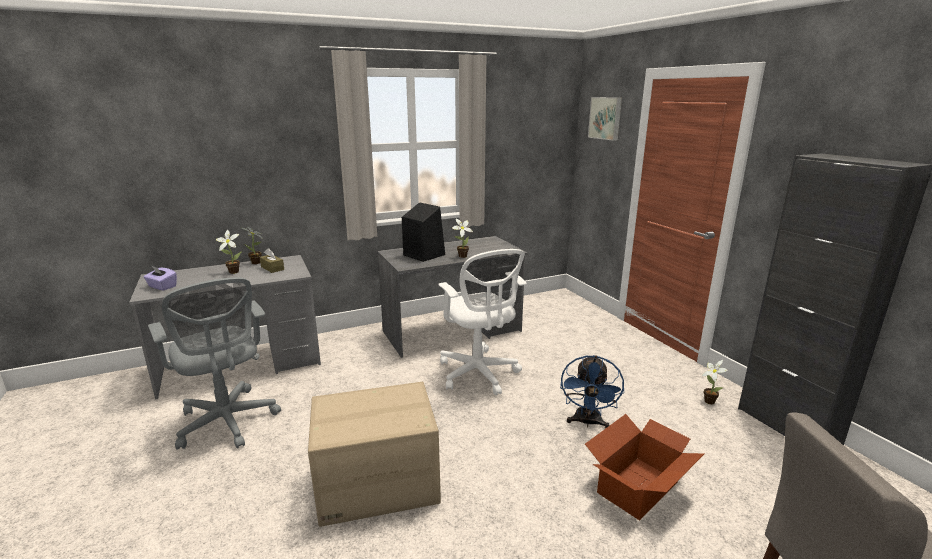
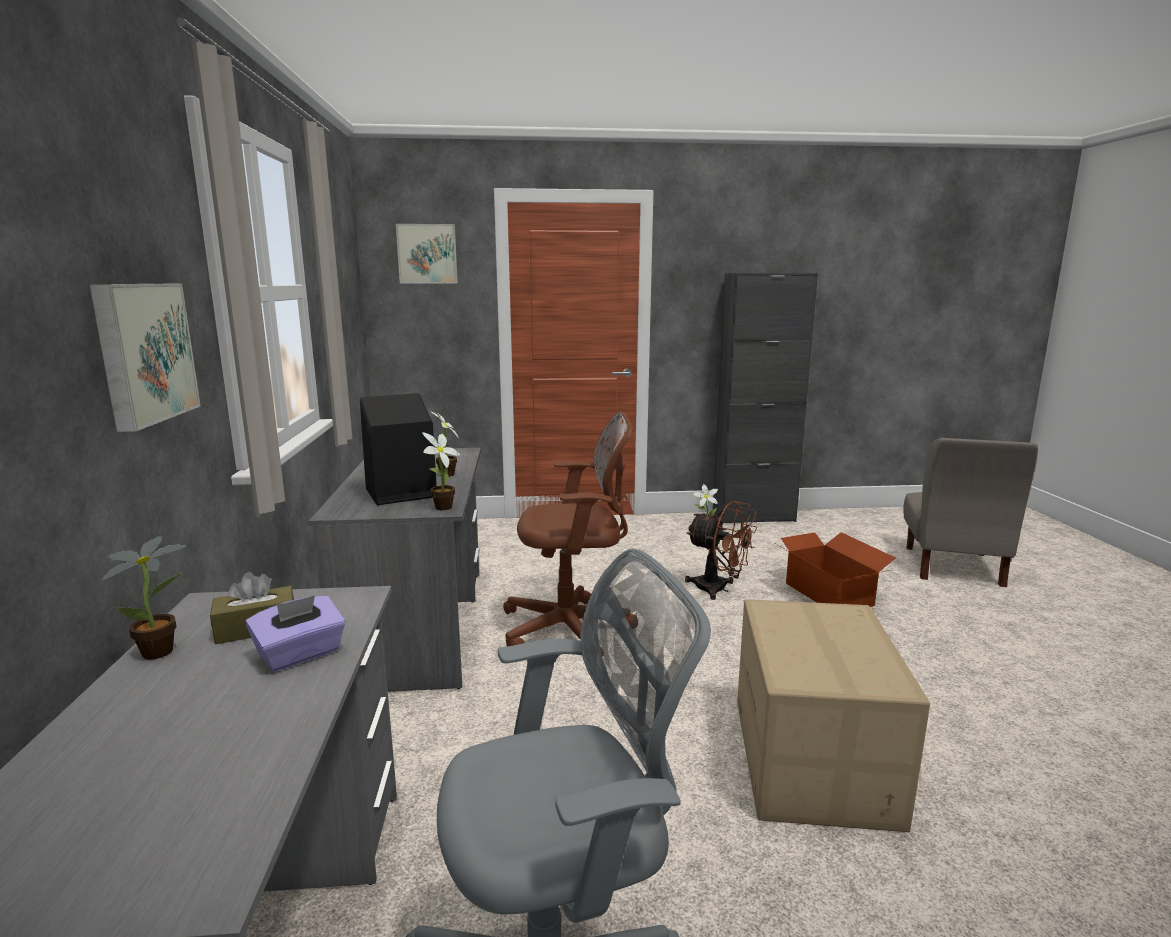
camera: 70 degrees left, 5 degrees down
(162, 287) = (145, 846): purple tissue box -> purple tissue box (300, 654)
(232, 272) = (191, 690): potted plant -> potted plant (441, 508)
(295, 169) = (143, 352): none -> picture
(479, 374) = (572, 629): white office chair -> brown office chair
(587, 422) = (718, 589): blue fan -> brown fan

